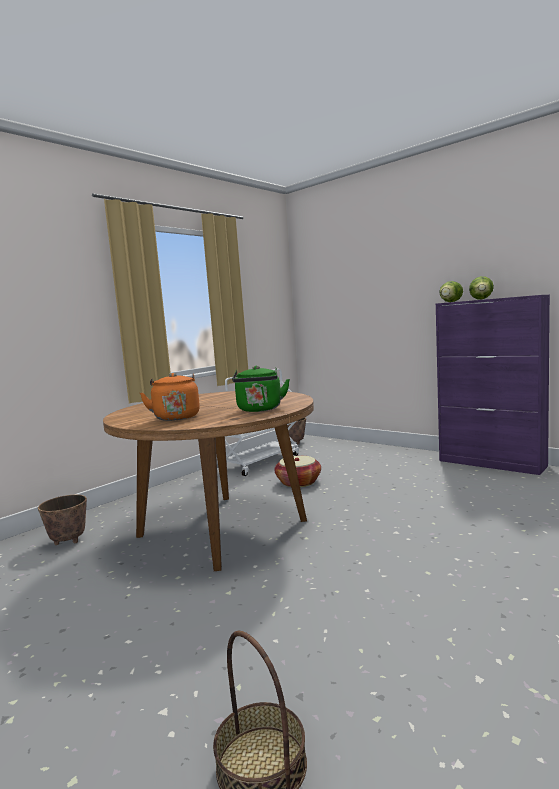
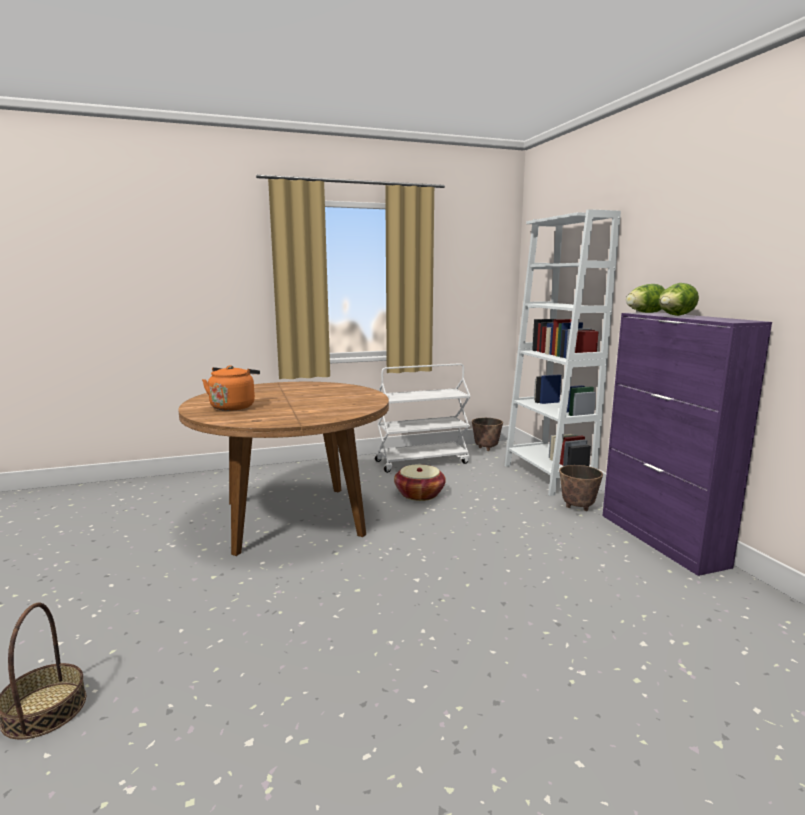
camera: 30 degrees right, 5 degrees up
(68, 541) = (189, 491): planter -> planter (577, 507)
(260, 410) = (299, 415): green kettle -> none
(367, 449) = (547, 477): none -> white bookcase

